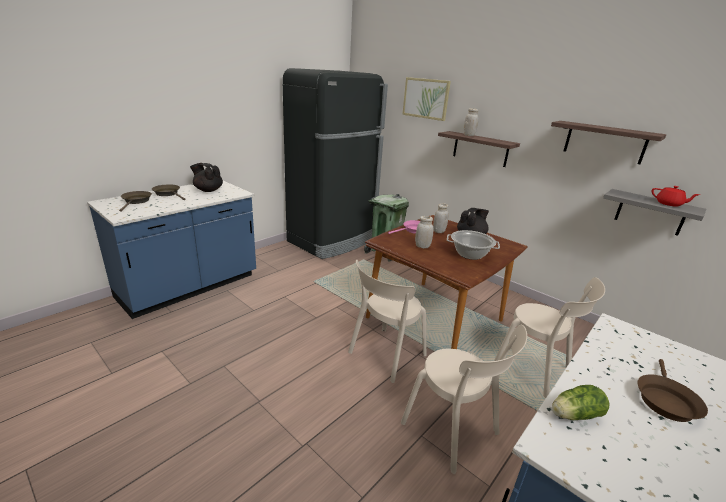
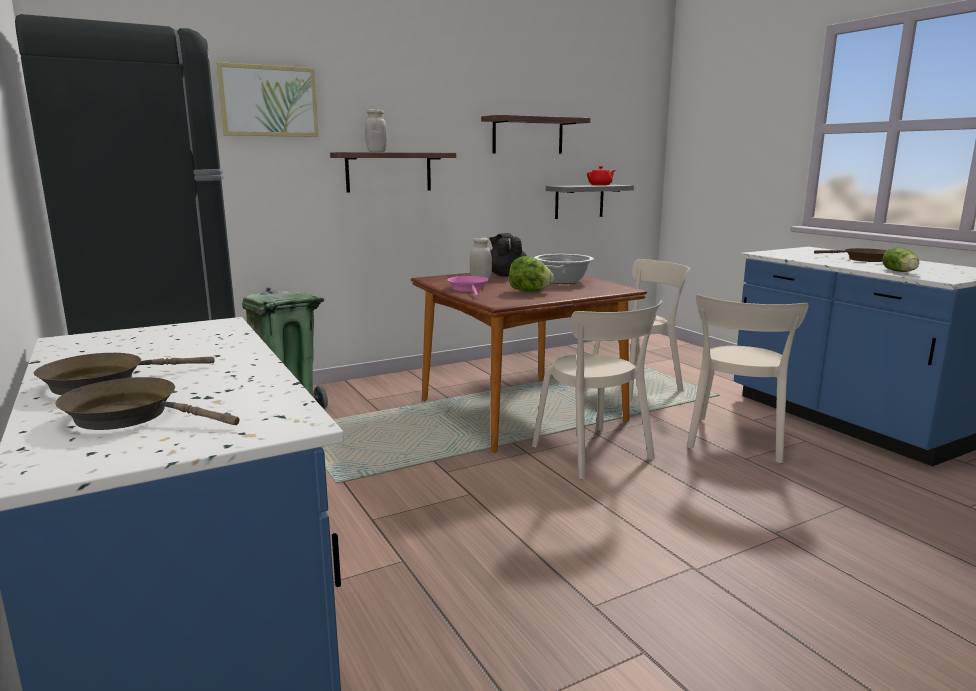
camera: 70 degrees left, 10 degrees down
(208, 190) = (142, 346): black teapot -> none
(422, 246) = (529, 291): white jar -> lettuce
(453, 431) = (736, 441): beige chair -> beige chair turned 135 degrees clockwise

